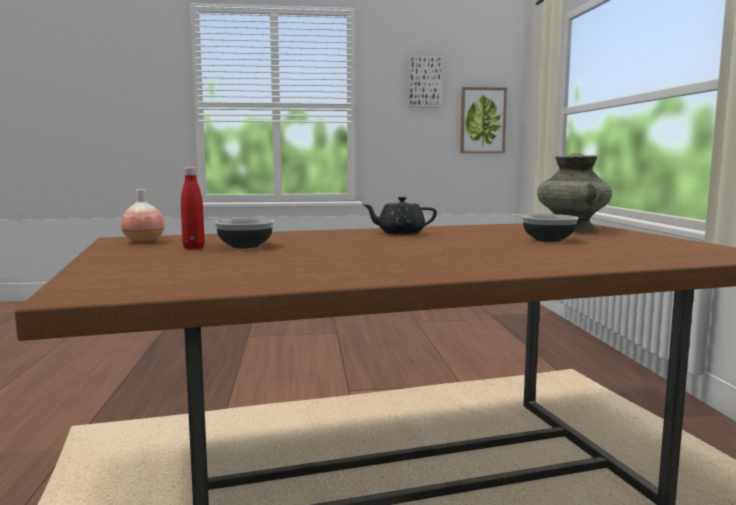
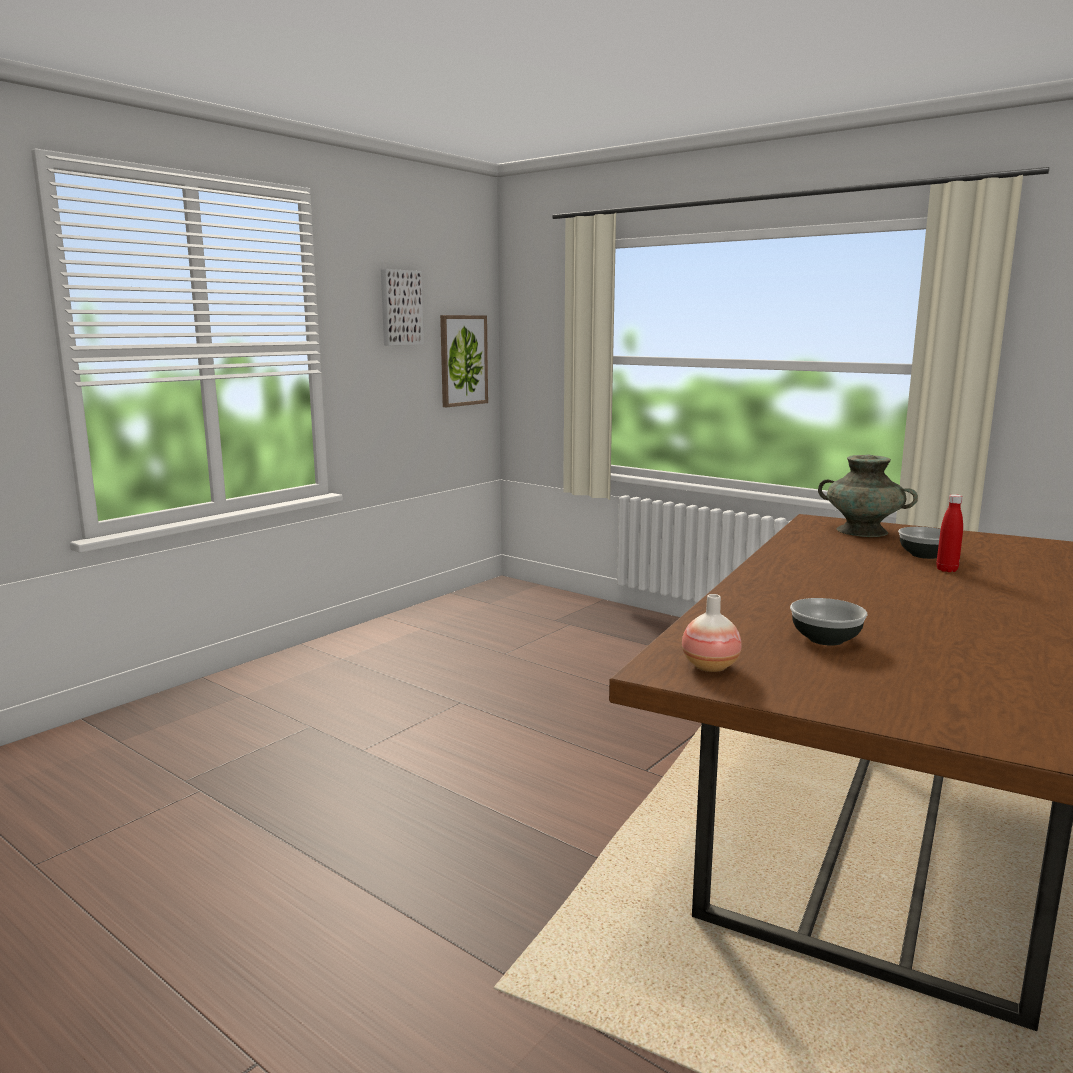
camera: 45 degrees left, 5 degrees up
(193, 248) = (807, 659): red bottle -> red bottle (946, 570)
(400, 233) = (802, 572): black teapot -> none

